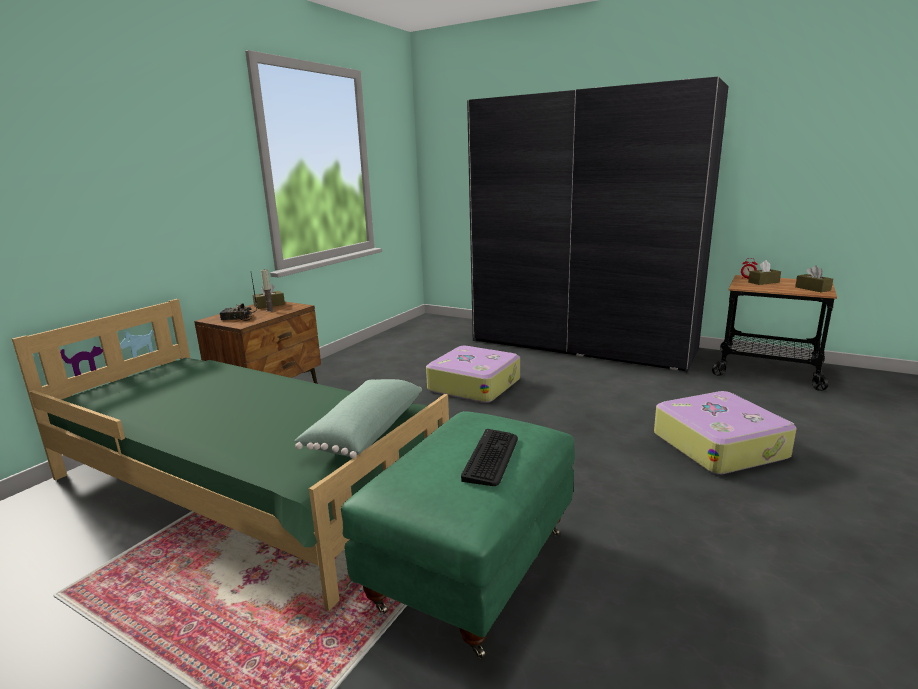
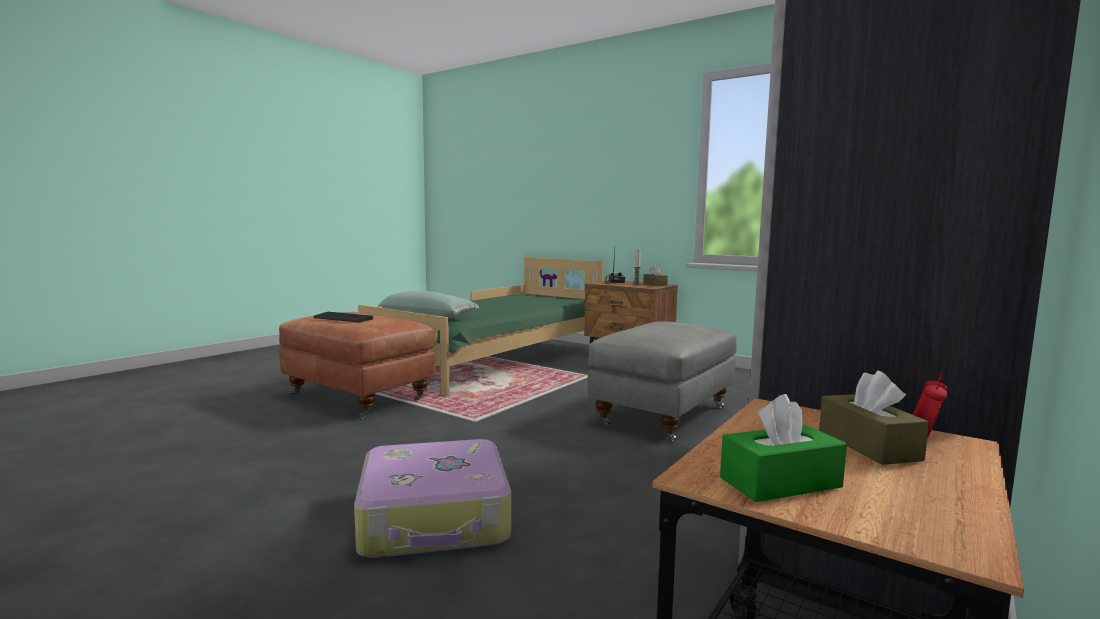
camera: 95 degrees right, 10 degrees down
(471, 566) = (359, 397): green ottoman -> brown ottoman
(474, 384) = (662, 414): suitcase -> grey ottoman
(812, 289) = (780, 482): brown tissue box -> green tissue box

